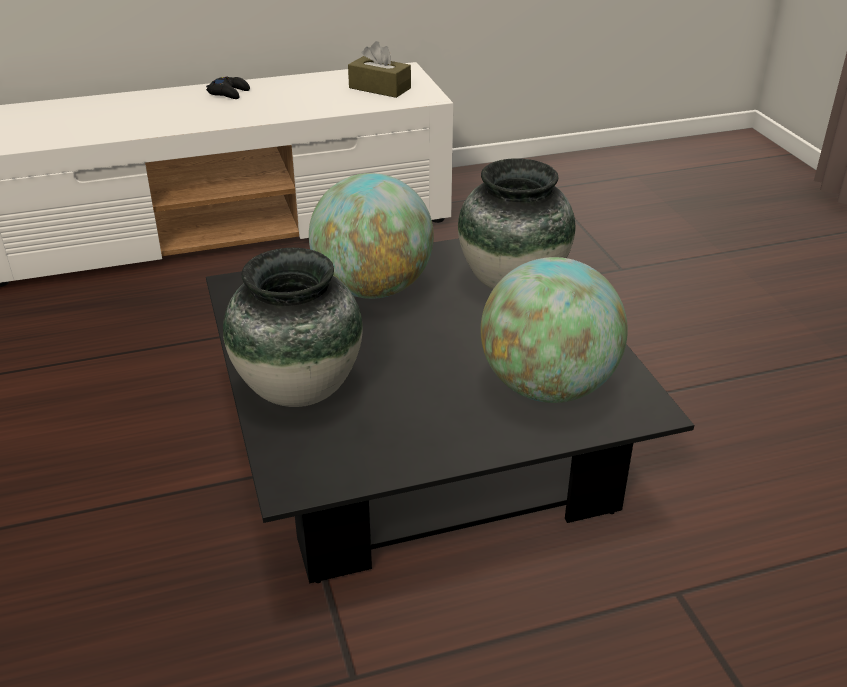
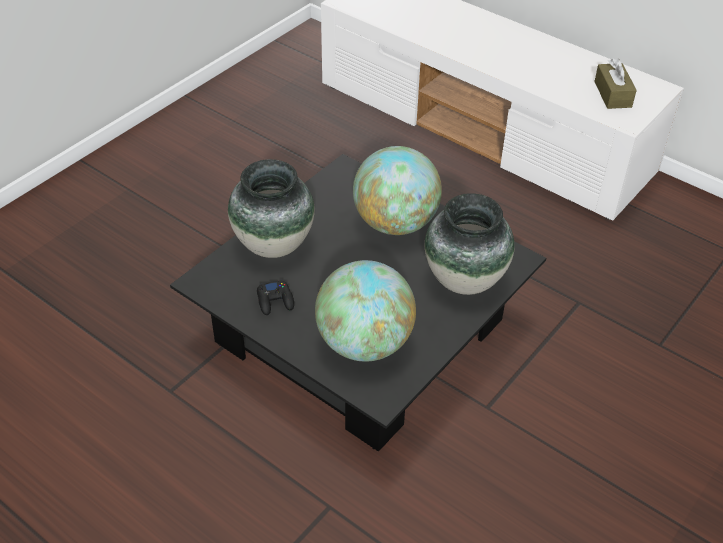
camera: 55 degrees right, 10 degrees up
(229, 93) = (520, 40): black game controller -> black game controller (275, 301)

